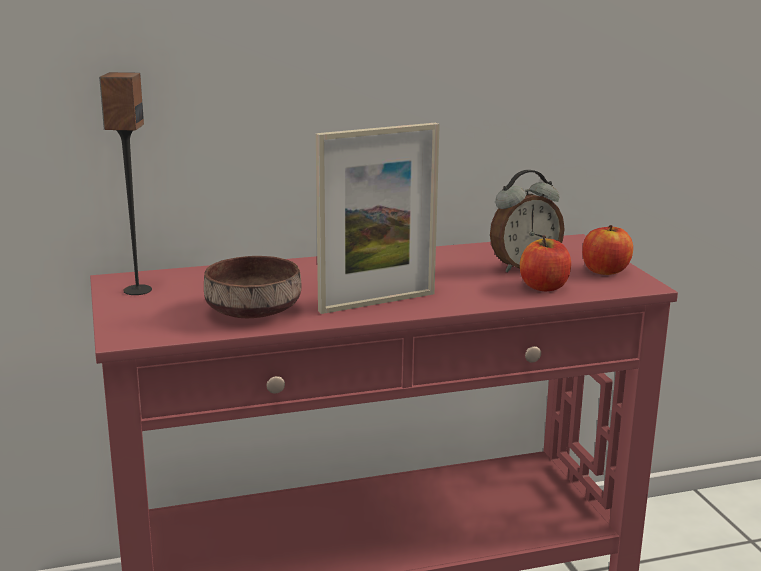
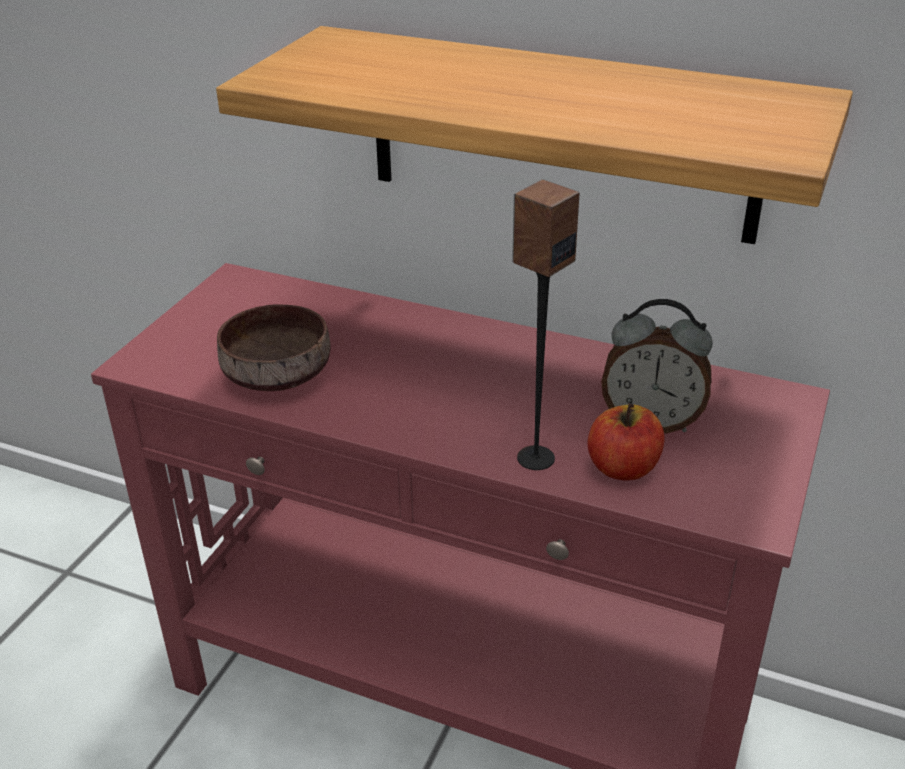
camera: 40 degrees right, 15 degrees up
(137, 290) = (229, 300): speaker -> speaker (535, 458)
(377, 302) = (406, 412): picture frame -> none
(388, 94) = (560, 134): none -> shelf
(605, 271) = (747, 473): apple -> none

